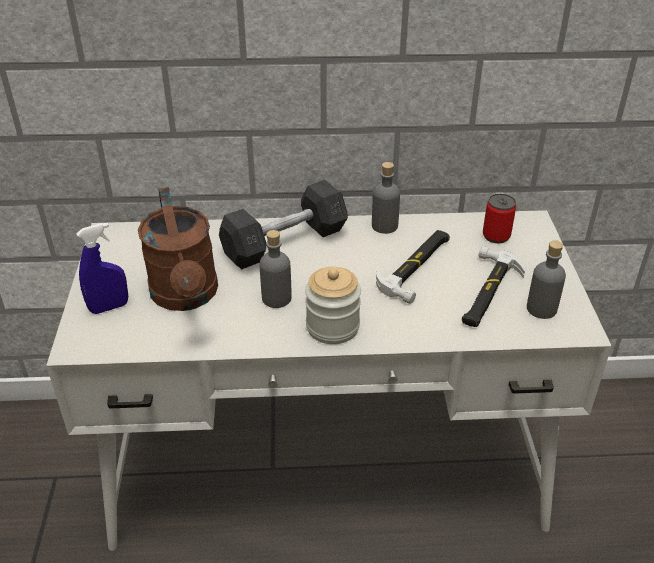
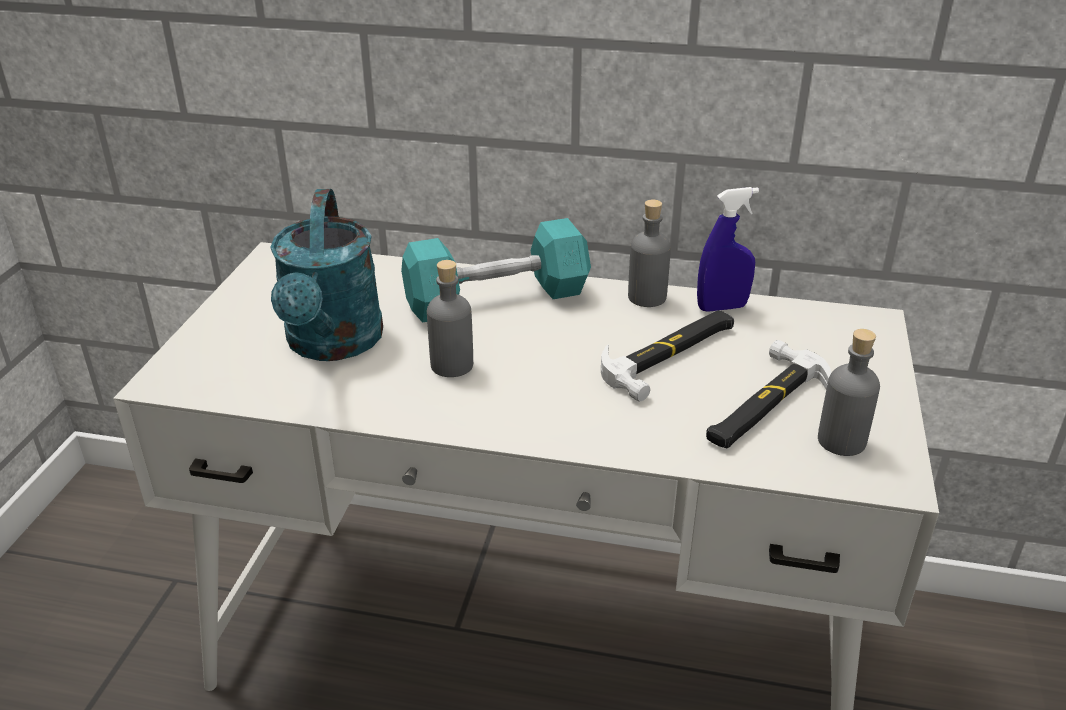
camera: 15 degrees right, 5 degrees down
(109, 307) = (228, 342): blue spray bottle -> blue spray bottle (722, 307)
(186, 297) = (333, 345): brown watering can -> turquoise watering can
(285, 242) = (497, 298): grey dumbbell -> turquoise dumbbell
(332, 327) = (512, 414): jar -> none
(496, 236) = (809, 332): can -> none

